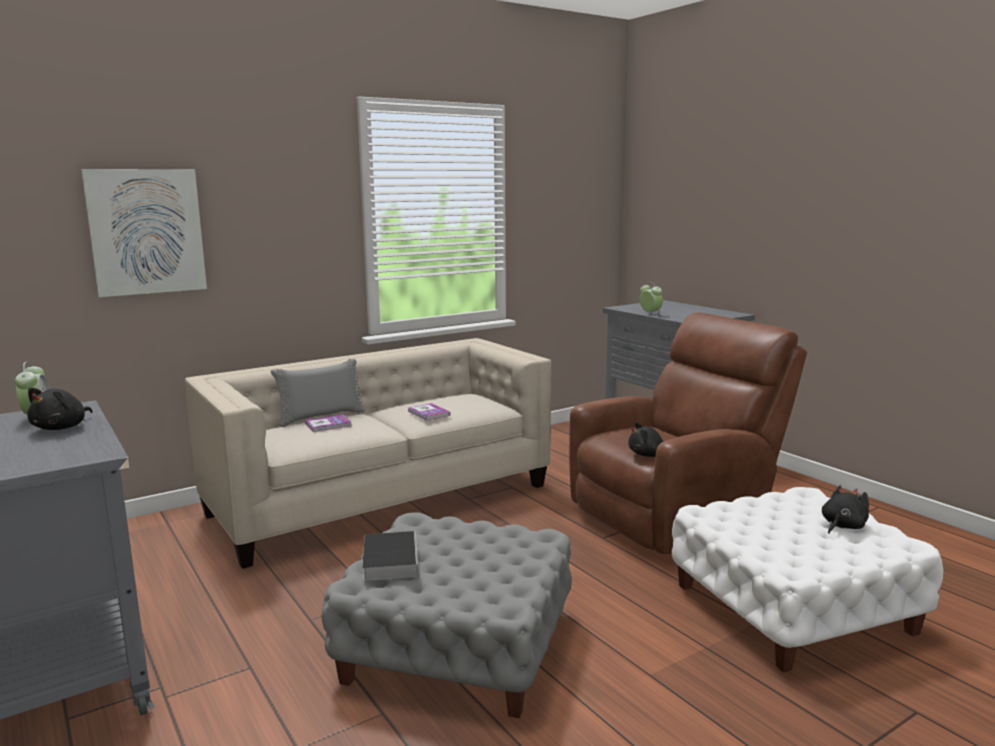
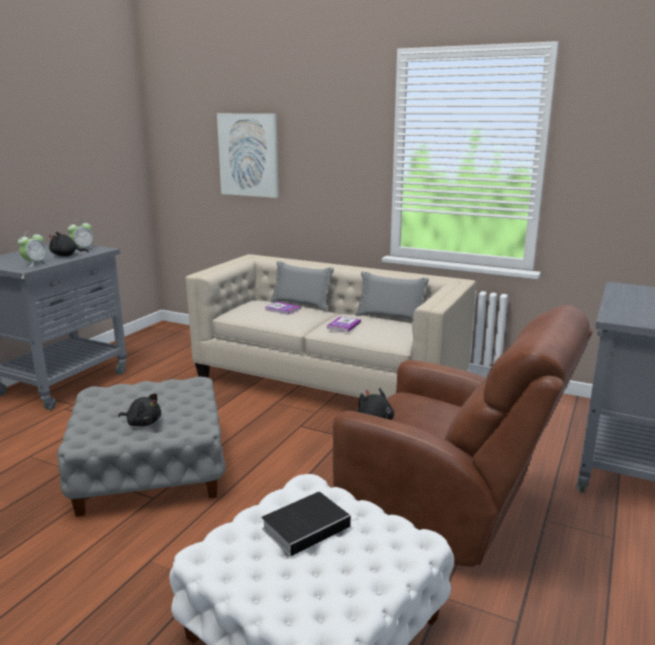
camera: 60 degrees right, 5 degrees up
(390, 559) = (130, 391): book -> book (307, 526)
(431, 397) = (390, 318): none -> grey pillow
(650, 313) = (616, 300): alarm clock -> alarm clock (35, 263)
(842, 526) = (345, 578): black plush toy -> black plush toy (143, 423)

